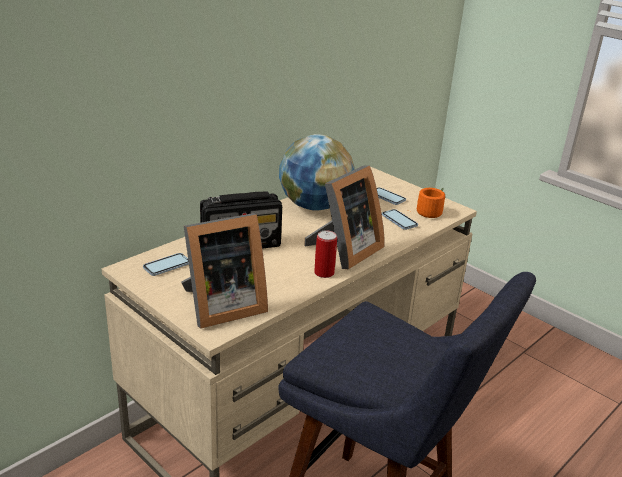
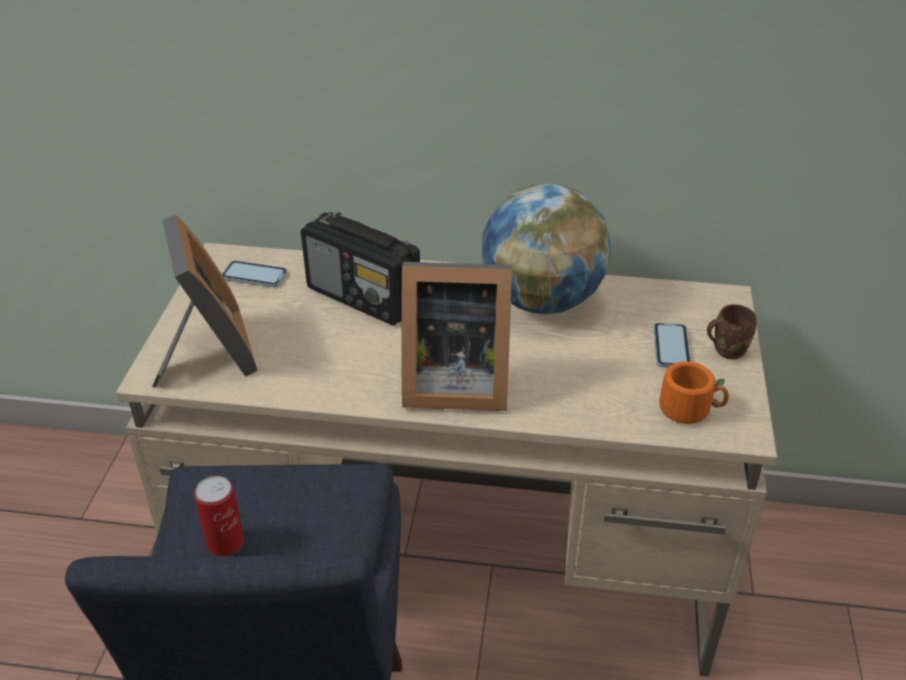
camera: 55 degrees right, 10 degrees up
(221, 307) = (208, 355): picture frame -> picture frame turned 135 degrees counterclockwise
(324, 273) = (374, 392): can -> can (225, 542)
(399, 220) = (613, 391): phone -> none
(403, 188) = (727, 349): none -> brown mug

